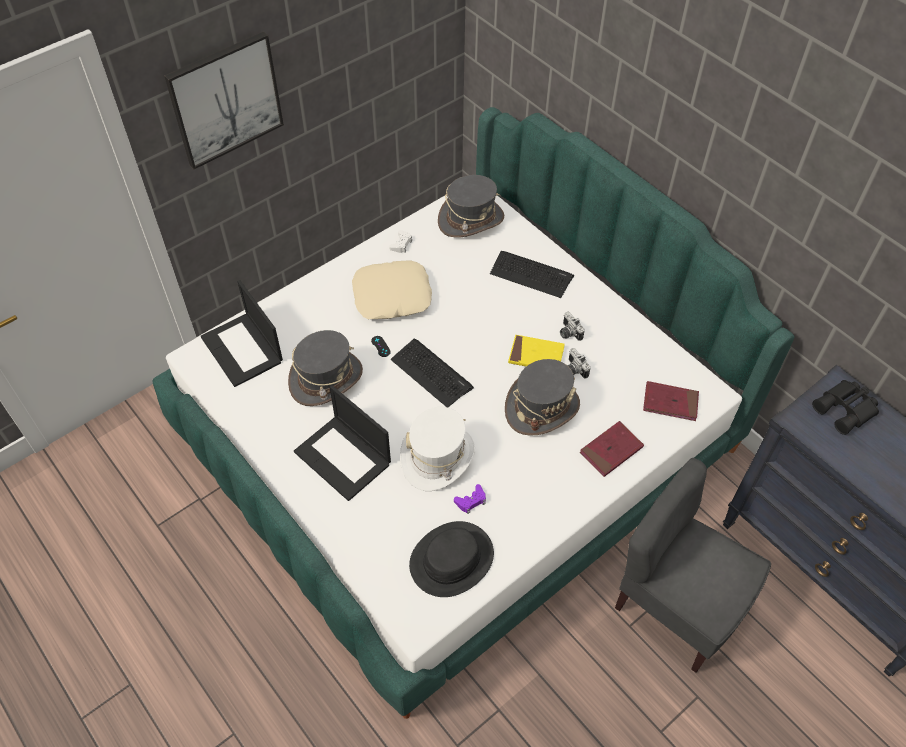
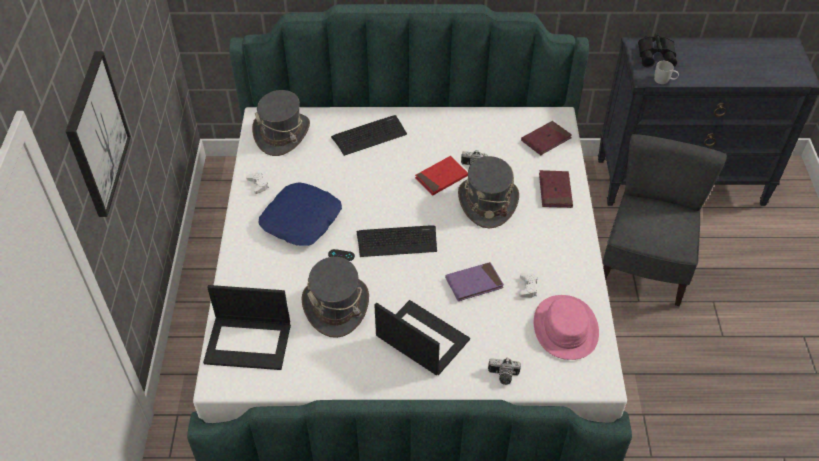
camera: 50 degrees left, 5 degrees down
(344, 458) = (421, 338): laptop -> laptop turned 135 degrees counterclockwise
(392, 296) = (302, 220): beige pillow -> blue pillow
(438, 457) = (474, 283): white hat -> purple book
(452, 560) = (566, 328): black hat -> pink hat
(471, 501) = (528, 287): purple game controller -> white game controller
(536, 355) = (441, 177): yellow book -> red book
(568, 333) = (440, 150): camera -> camera (503, 376)
(677, 605) = (644, 267): grey chair -> grey chair turned 120 degrees clockwise
(813, 438) = (664, 80): none -> white mug

